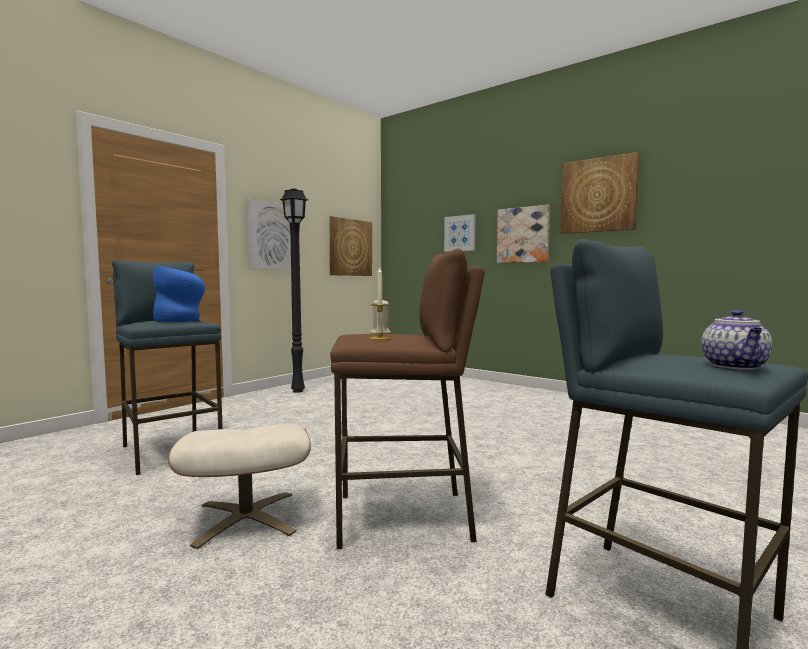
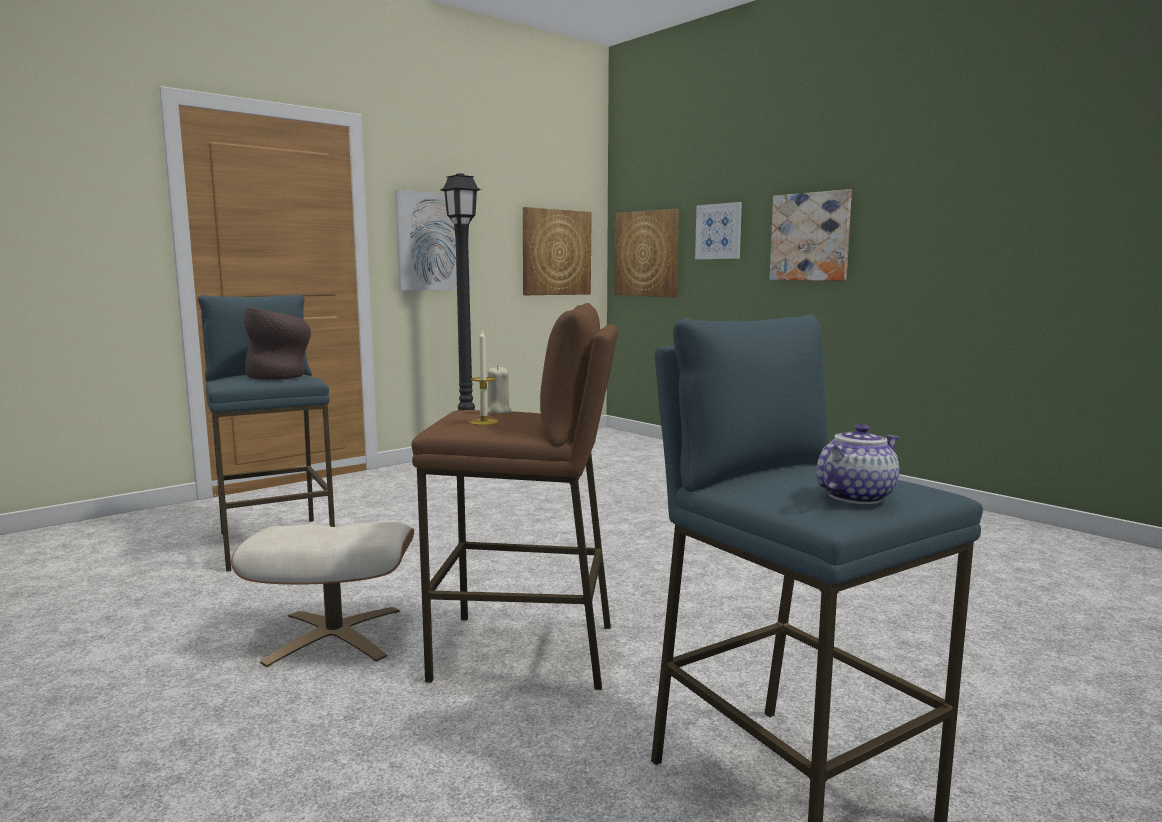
camera: 10 degrees right, 5 degrees up
(181, 320) = (281, 376): blue vase -> brown vase
(598, 195) = (926, 176): picture -> picture (646, 254)
(735, 366) = (856, 496): teapot -> teapot turned 150 degrees counterclockwise

